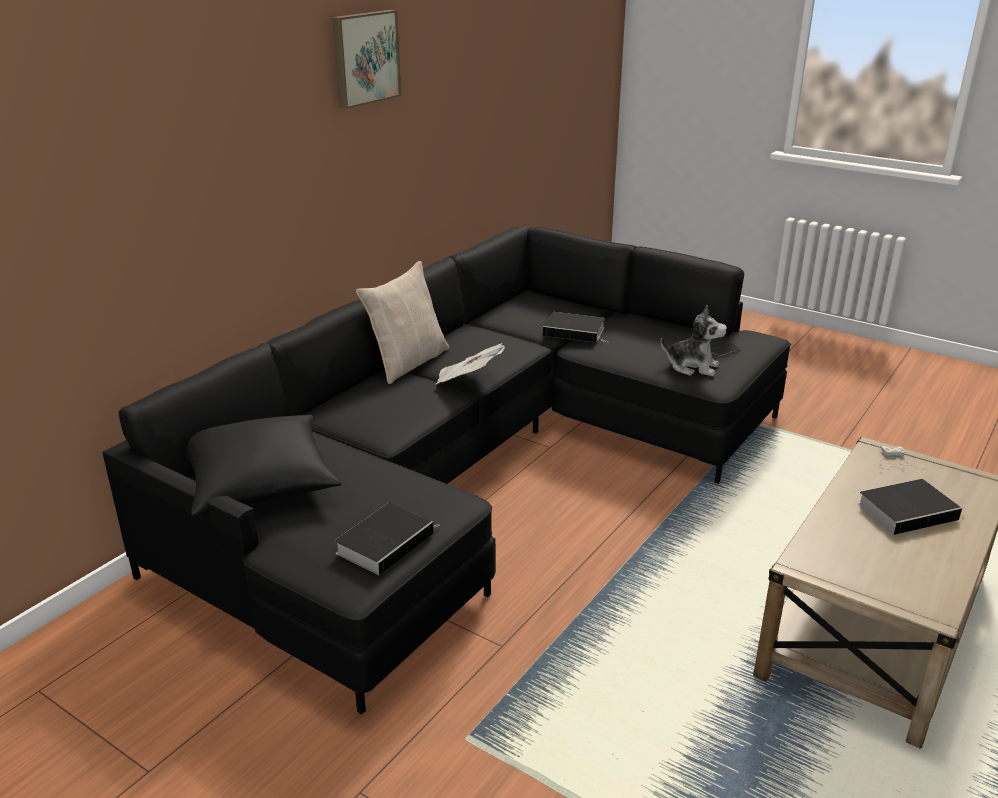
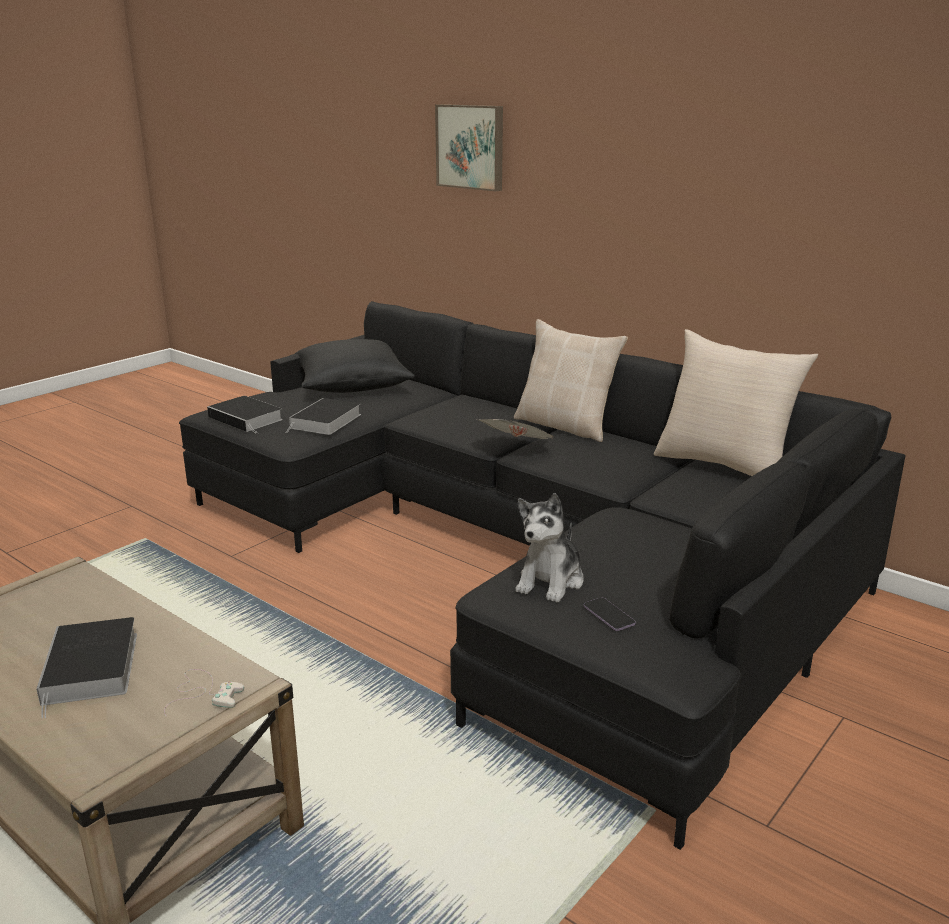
camera: 95 degrees right, 5 degrees down
(364, 58) = (662, 100): picture -> picture (471, 147)
(491, 311) = (724, 465): none -> beige pillow
(576, 331) = (668, 511): book -> book (325, 422)

